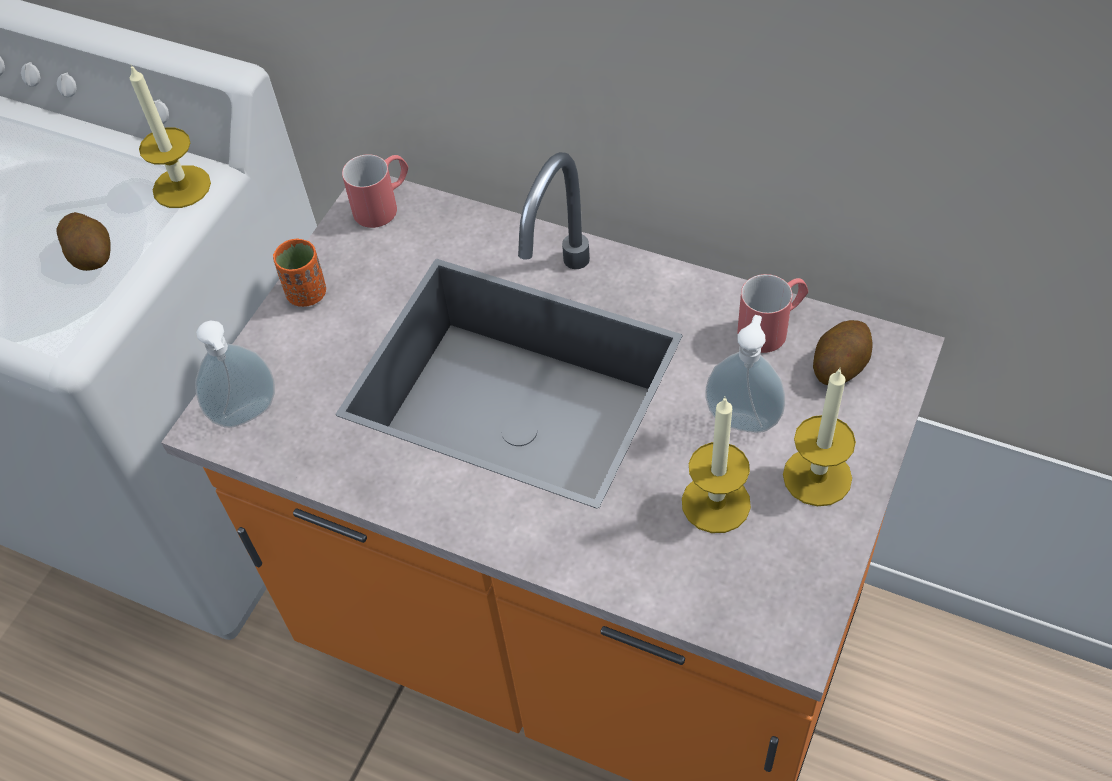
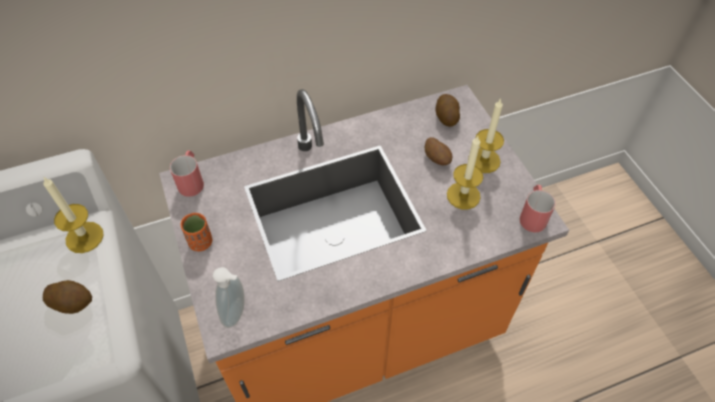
camera: 50 degrees left, 0 degrees up
(743, 418) = (437, 159): soap dispenser -> potato
(772, 327) = (408, 120): red mug -> red mug (532, 215)

